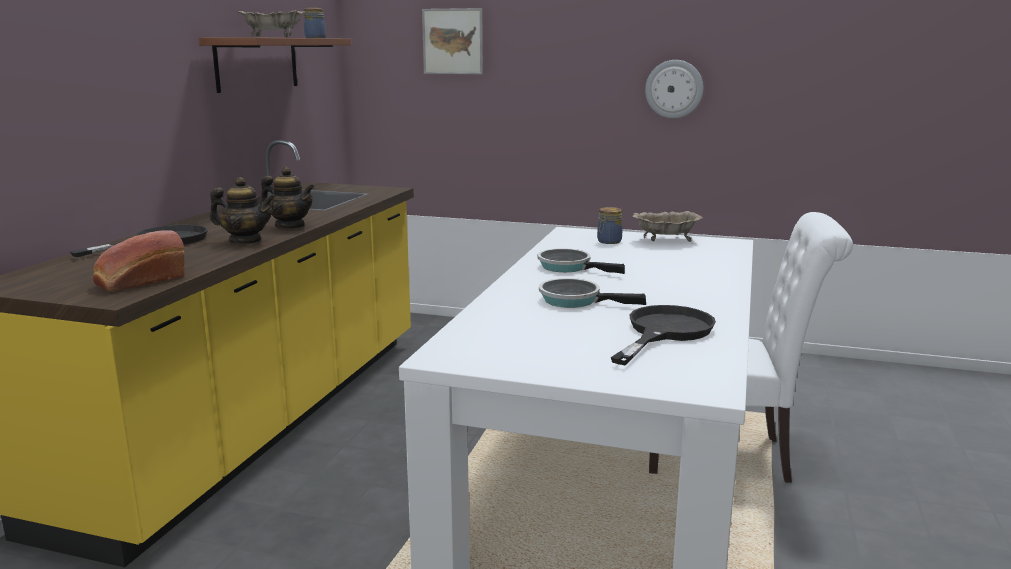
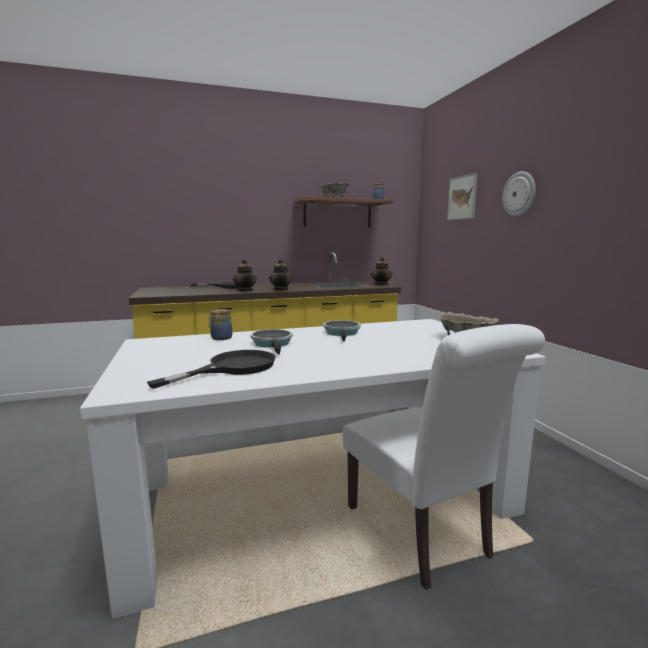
camera: 55 degrees right, 5 degrees down
(139, 281) = (168, 293): bread -> none
(371, 188) = (381, 284): none -> teapot
(608, 242) = (423, 330): jar -> jar (220, 338)
(664, 332) = (232, 368): black frying pan -> black frying pan turned 45 degrees counterclockwise
(674, 89) = (595, 220): wall clock -> wall clock (519, 194)

